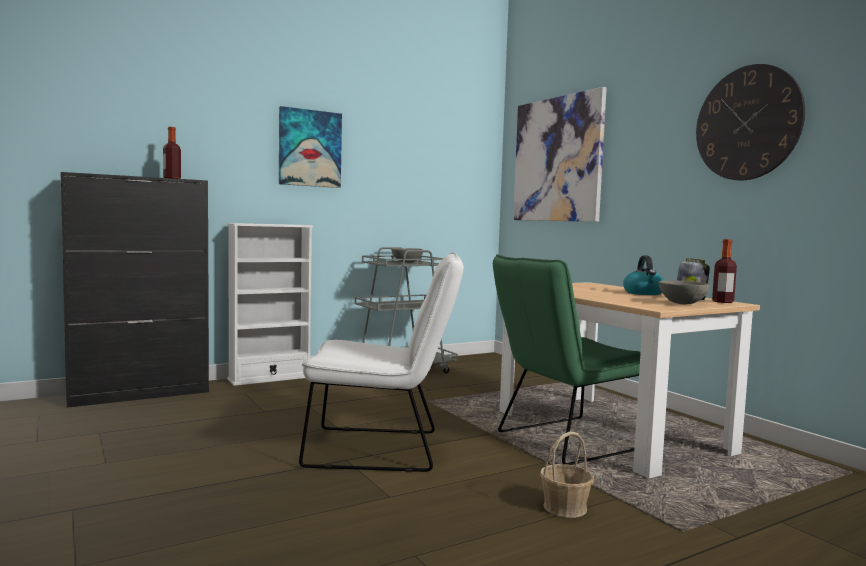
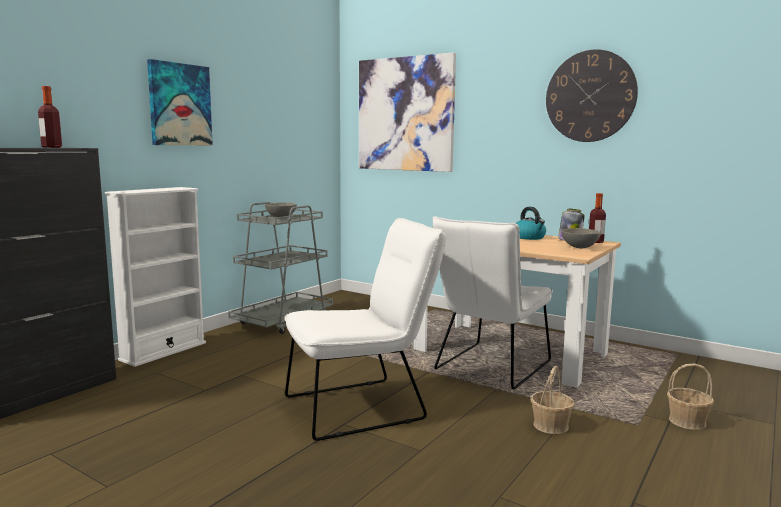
camera: 25 degrees left, 5 degrees up
(564, 442) = (489, 368): green chair -> white chair
(765, 544) = (687, 421): none -> basket

